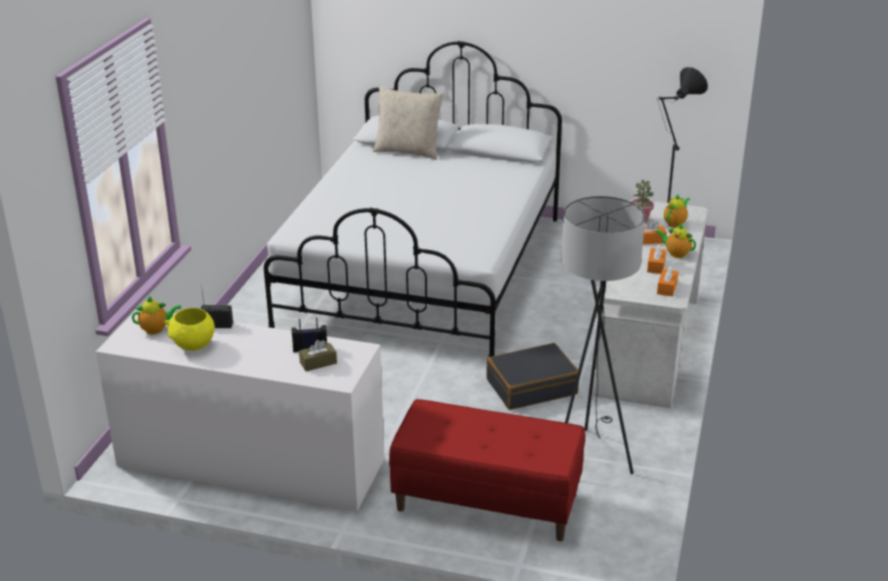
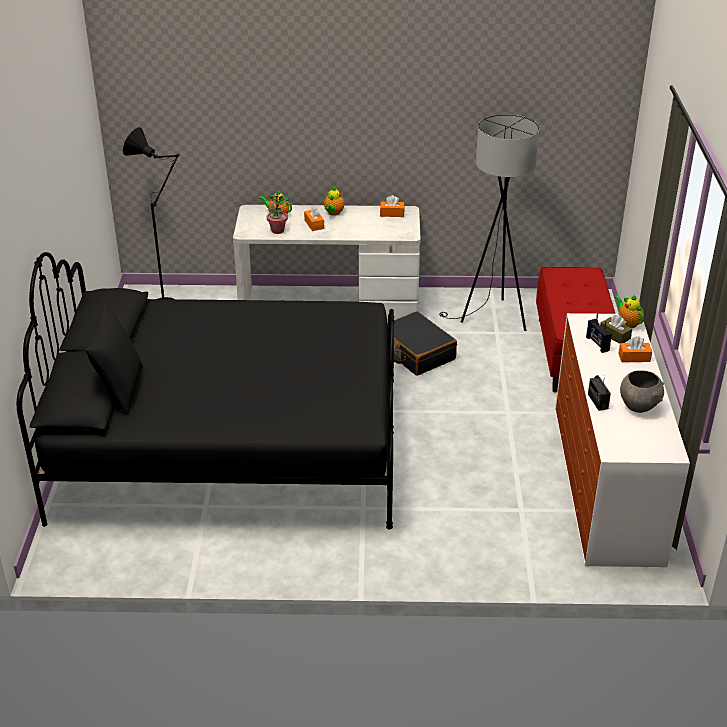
camera: 105 degrees left, 5 degrees up
(156, 329) = (630, 436): teapot -> teapot (628, 323)
(193, 346) = (639, 406): yellow bowl -> grey bowl
(408, 151) = (120, 389): beige pillow -> black pillow
(424, 270) = (231, 444): white bed -> black bed
(656, 266) = (358, 219): orange tissue box -> orange tissue box (634, 357)

